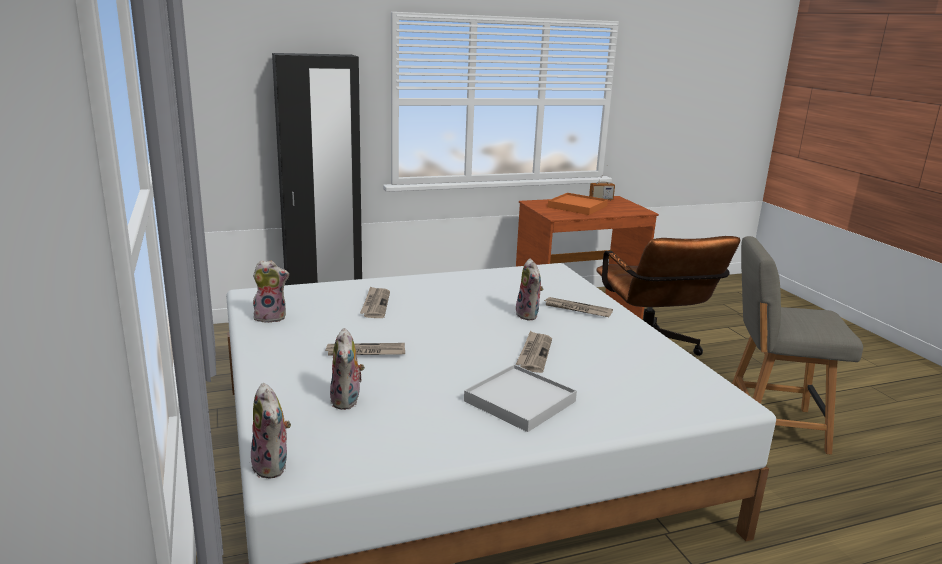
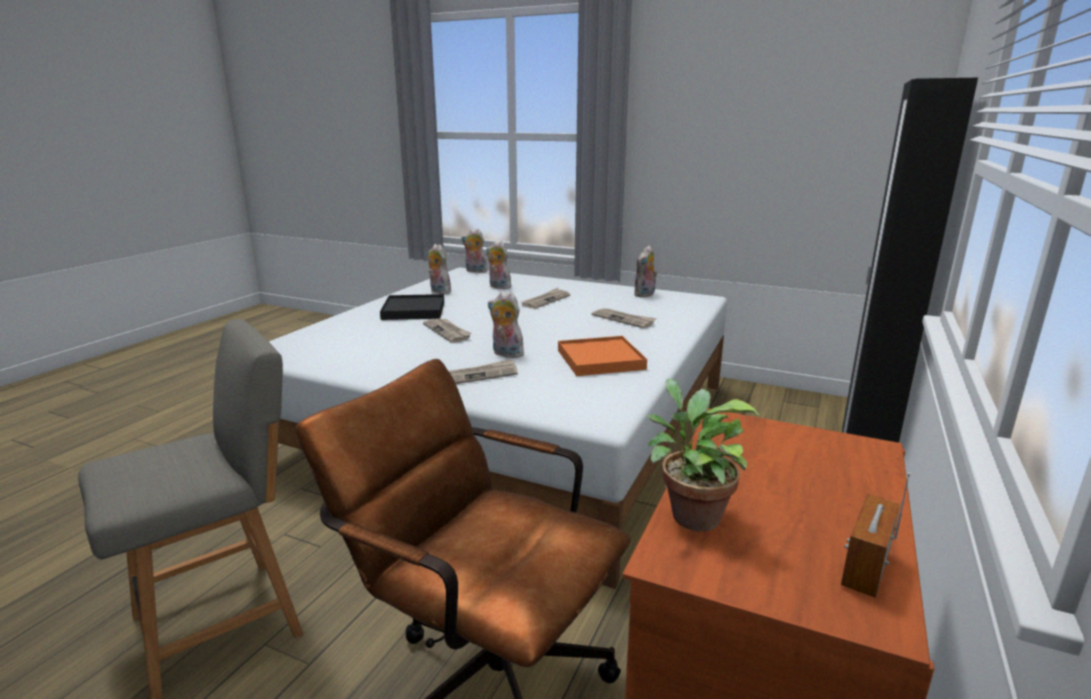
camera: 135 degrees right, 0 degrees up
(430, 430) = (438, 291): none -> plush toy
(520, 401) = (413, 310): white tray -> black tray
(577, 206) = (793, 482): orange tray -> orange tray (600, 360)
(621, 212) = (690, 514): none -> potted plant

